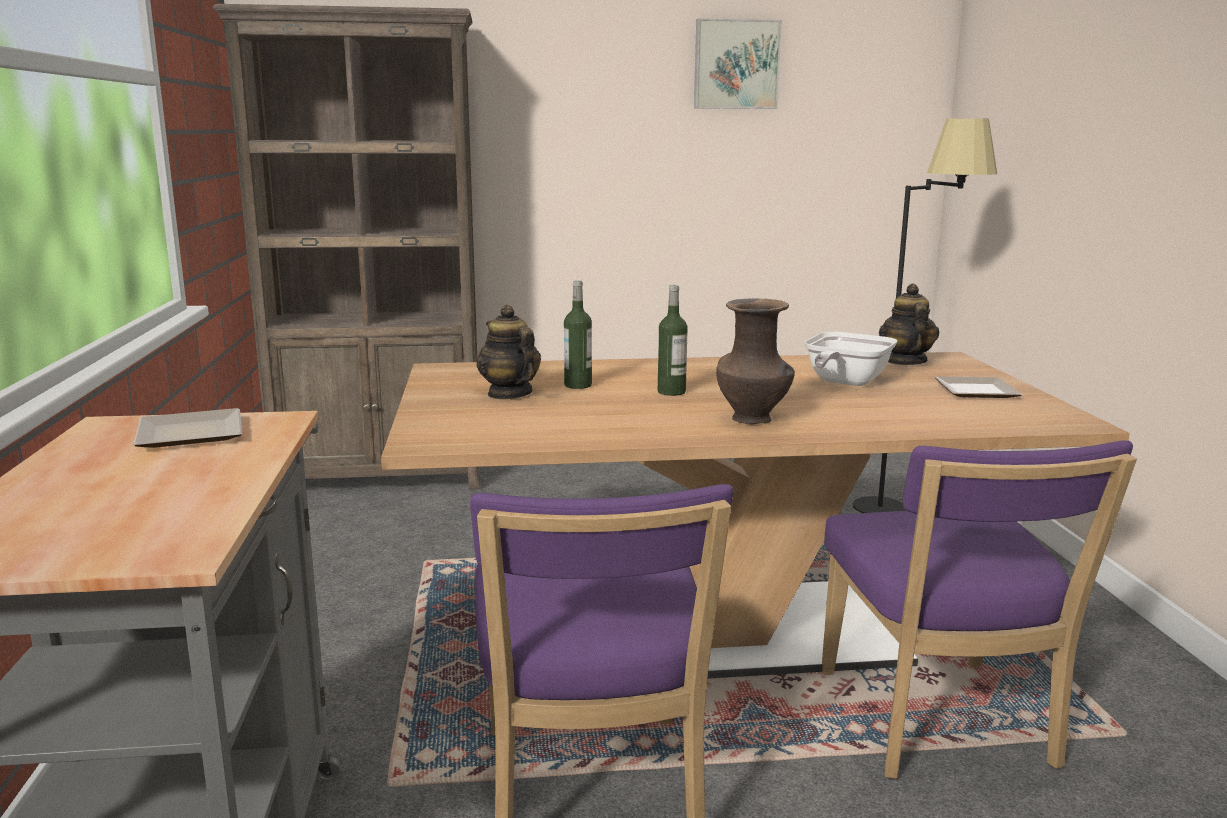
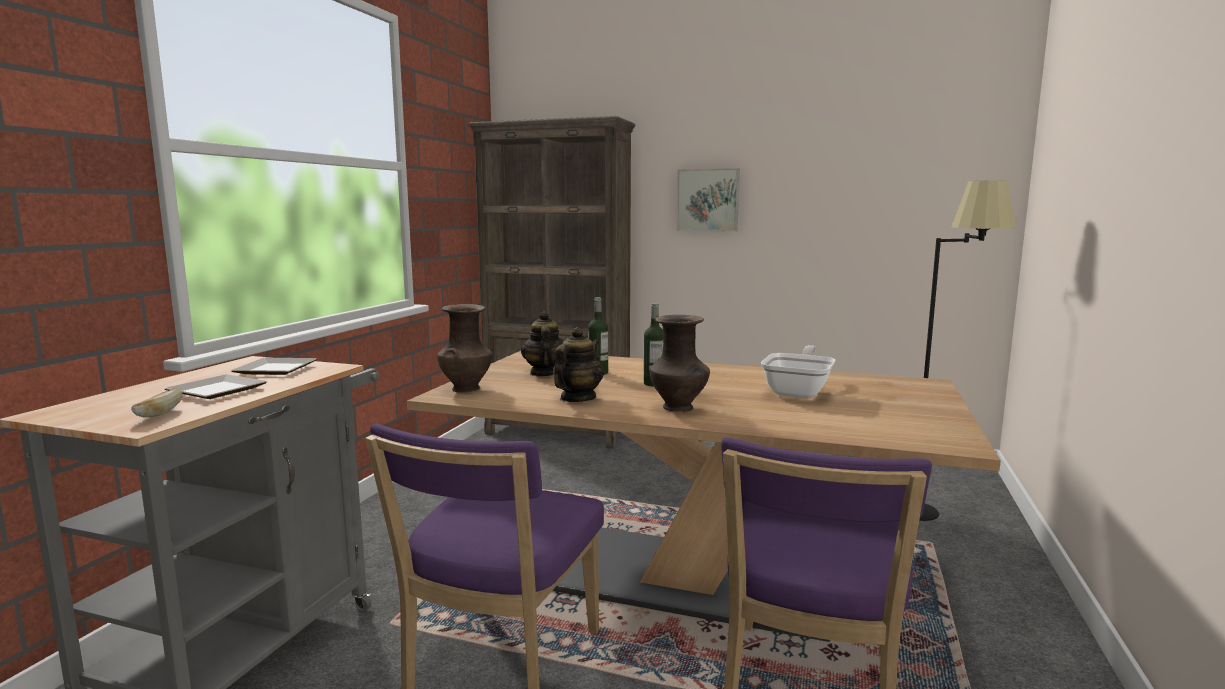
camera: 25 degrees right, 5 degrees down
(160, 531) = (159, 414): none -> bread
(440, 428) = (466, 389): none -> brown vase
(736, 64) = (830, 146): picture -> picture (708, 200)
(844, 382) = (799, 391): frying pan -> frying pan turned 150 degrees clockwise
(905, 361) = (882, 382): teapot -> teapot (577, 398)
(978, 391) = (908, 410): plate -> plate (221, 391)

